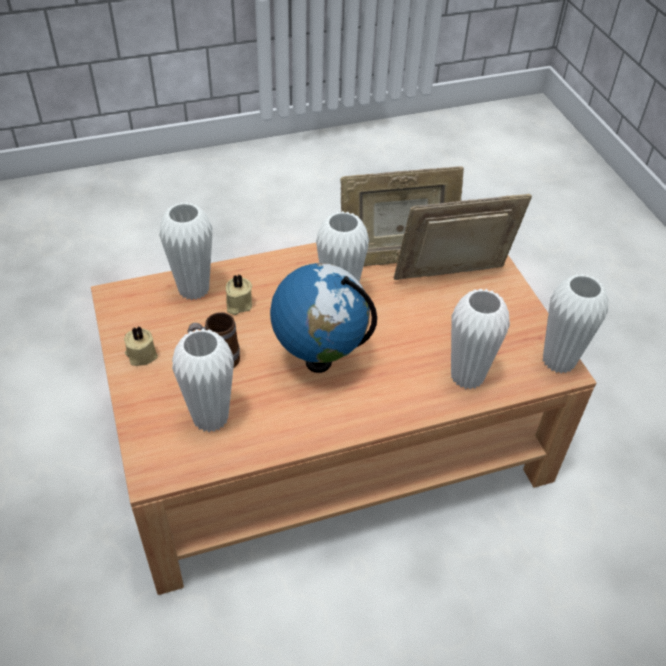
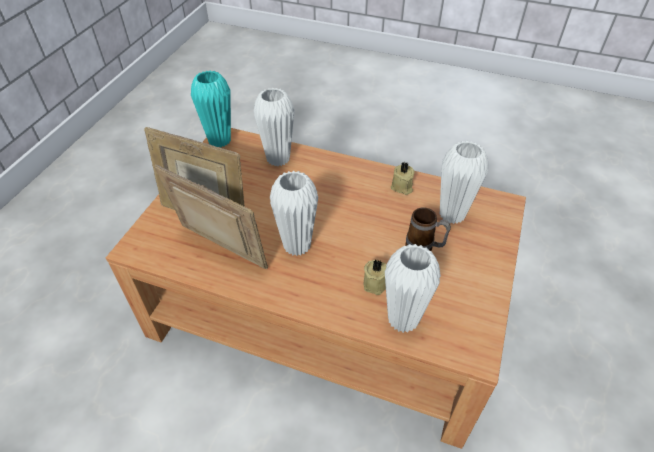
camera: 140 degrees left, 0 degrees up
(141, 355) = (479, 283): beige candle -> beige candle (402, 187)
(319, 360) = (354, 212): globe -> none
(558, 361) = (219, 140): white vase -> turquoise vase

